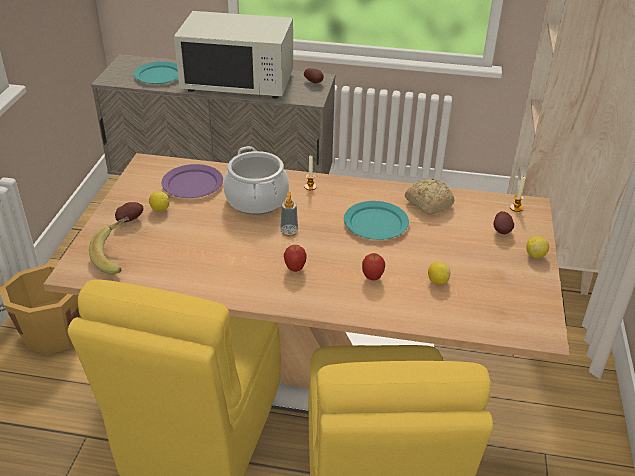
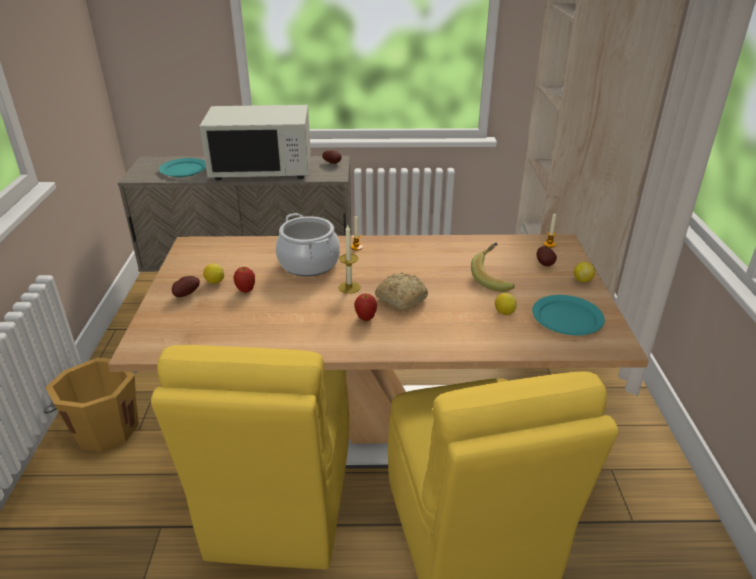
camera: 10 degrees left, 5 degrees down
(117, 256) = (182, 329): banana -> banana (494, 278)
(192, 184) = (241, 257): purple plate -> none
(289, 232) = (349, 287): soap dispenser -> candle
(372, 278) = (442, 317): apple -> apple (246, 291)
(376, 223) = (429, 271): turquoise plate -> turquoise plate (567, 318)
(428, 203) = (470, 249): bread -> bread (401, 298)

